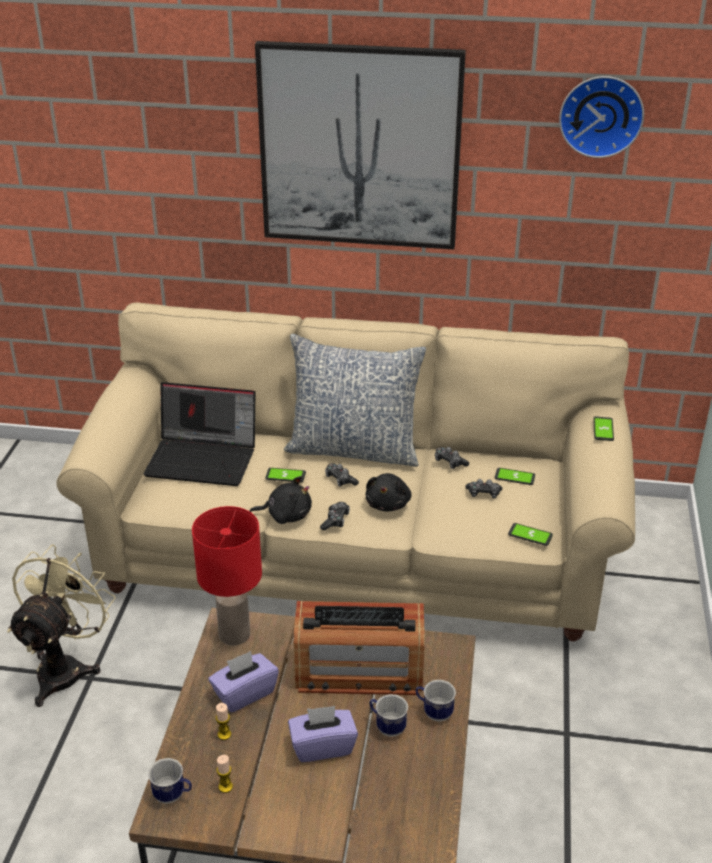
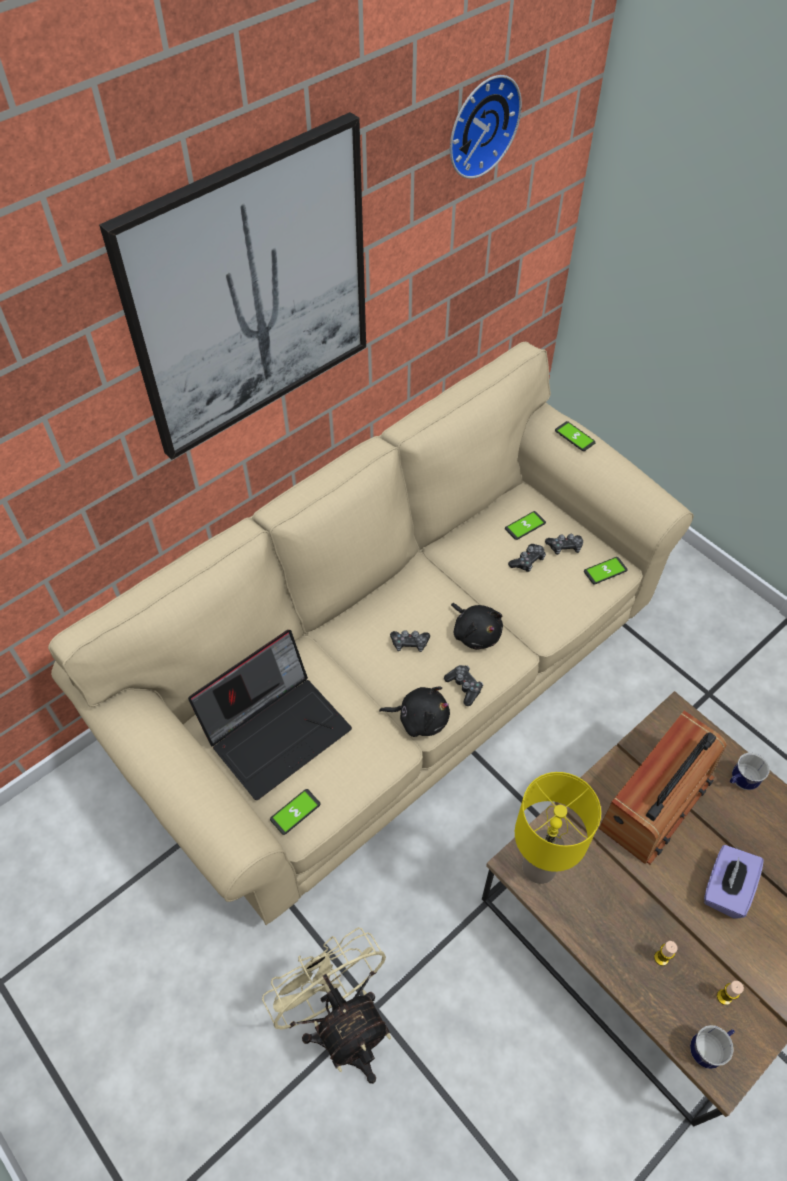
camera: 50 degrees left, 20 degrees up
(234, 633) = (538, 867): red table lamp -> yellow table lamp
(244, 693) = (621, 908): purple tissue box -> none
(285, 476) = (367, 681): phone -> phone (295, 812)
(286, 515) = (420, 718): black plush toy -> black plush toy turned 60 degrees clockwise
(354, 449) = (374, 603): pillow -> none
(387, 727) = (734, 826): mug -> none
(449, 462) = (465, 552): game controller -> game controller (564, 547)

